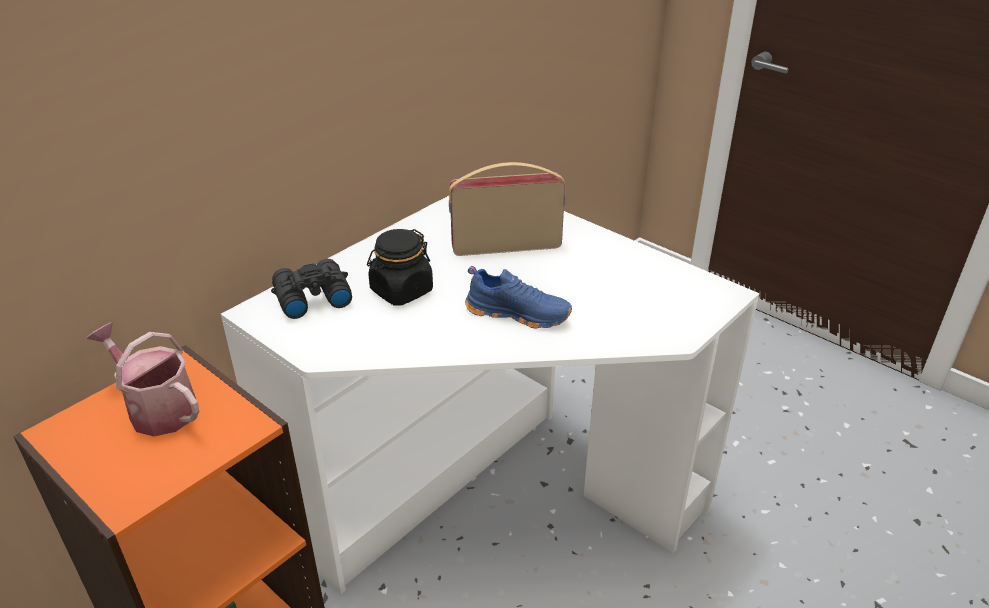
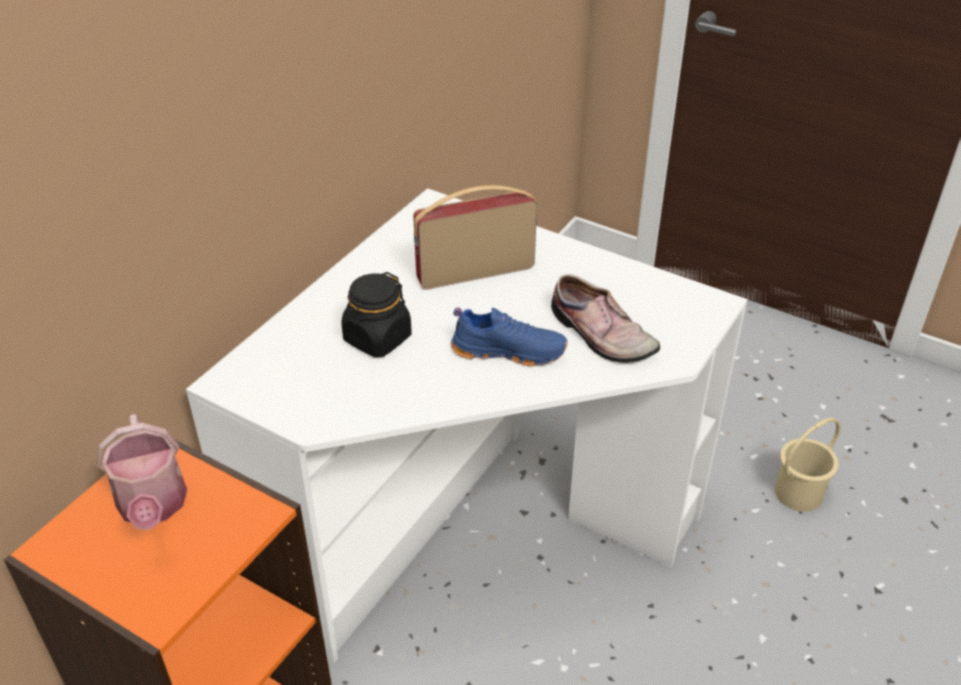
camera: 10 degrees left, 5 degrees up
(157, 408) = (153, 507): watering can -> watering can turned 135 degrees counterclockwise
(311, 297) = (280, 357): black binoculars -> none
(607, 309) = (599, 335): none -> shoe
(809, 500) = (797, 493): none -> beige bucket

